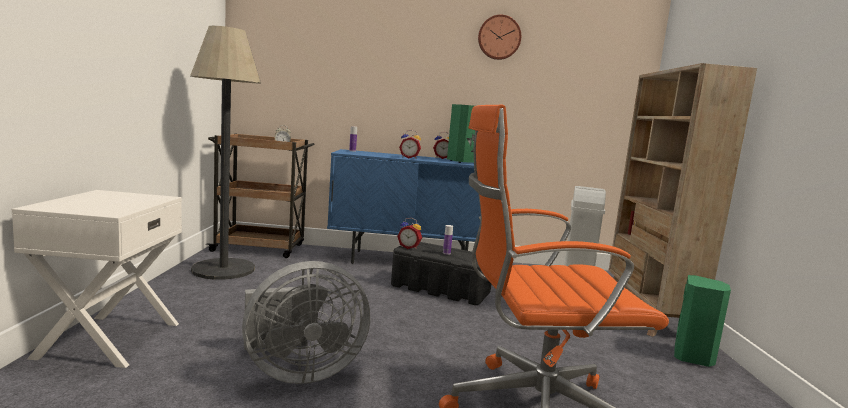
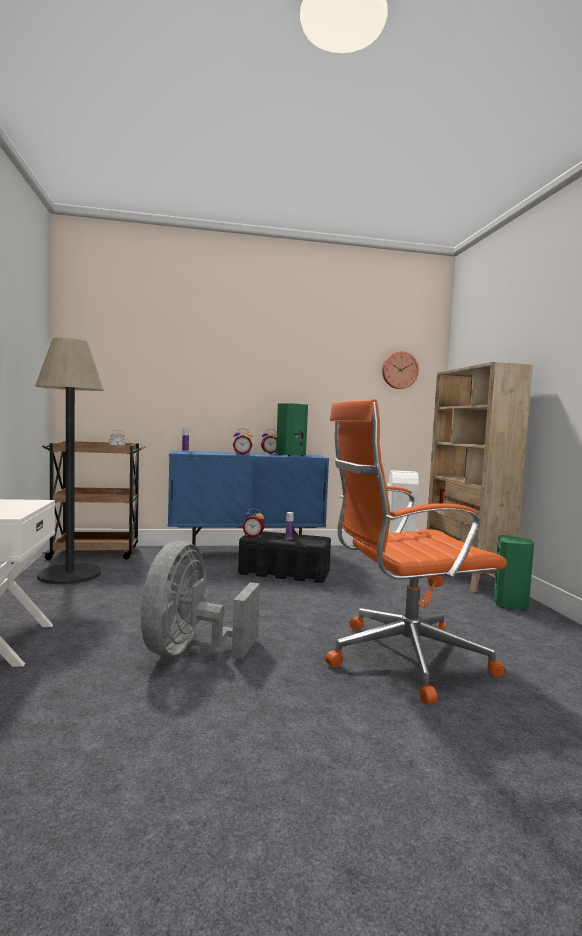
camera: 10 degrees left, 5 degrees down
(299, 372) = (190, 651): grey fan -> grey fan turned 135 degrees clockwise
(499, 37) = (312, 343): wall clock -> wall clock (399, 370)

